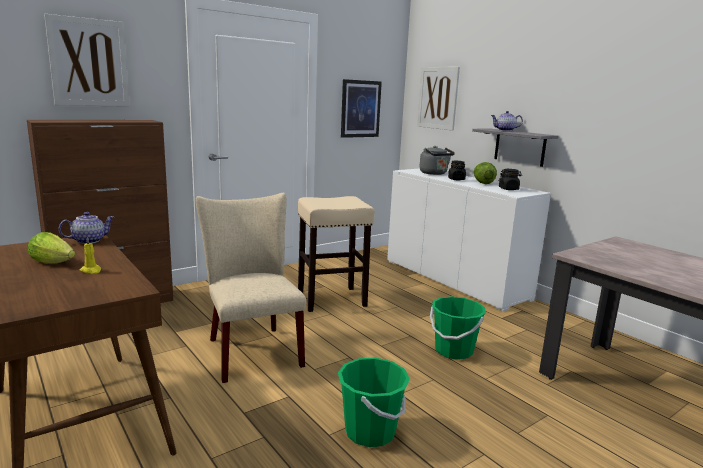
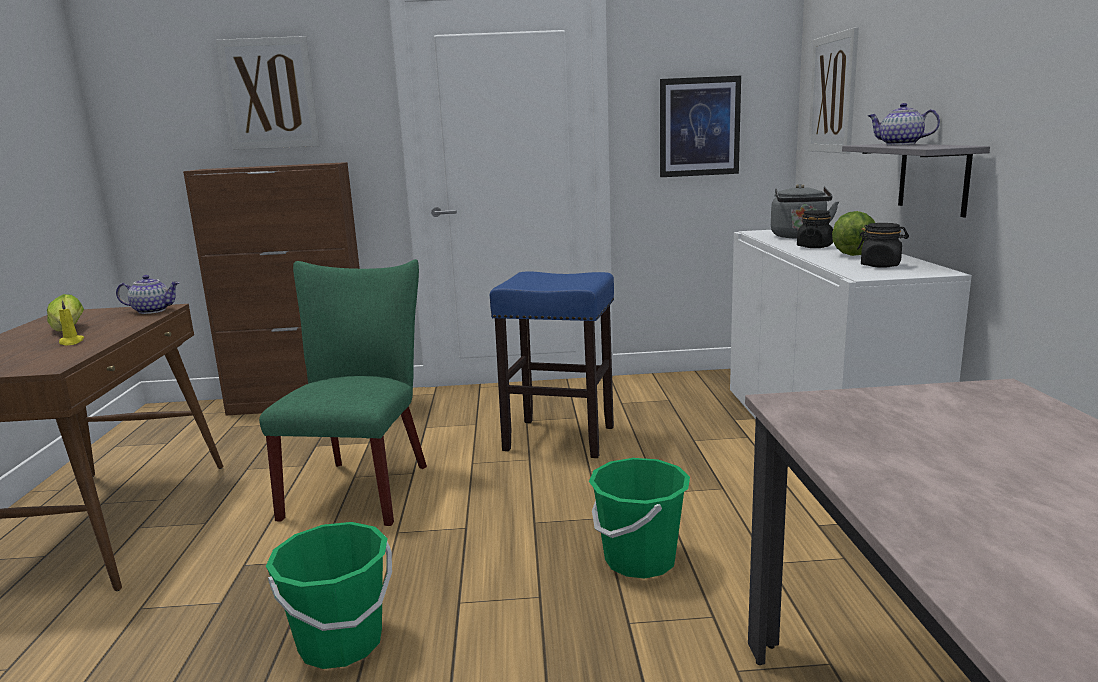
camera: 35 degrees right, 0 degrees up
(251, 349) = (362, 486): beige chair -> green chair
(332, 299) = (561, 438): beige stool -> blue stool

